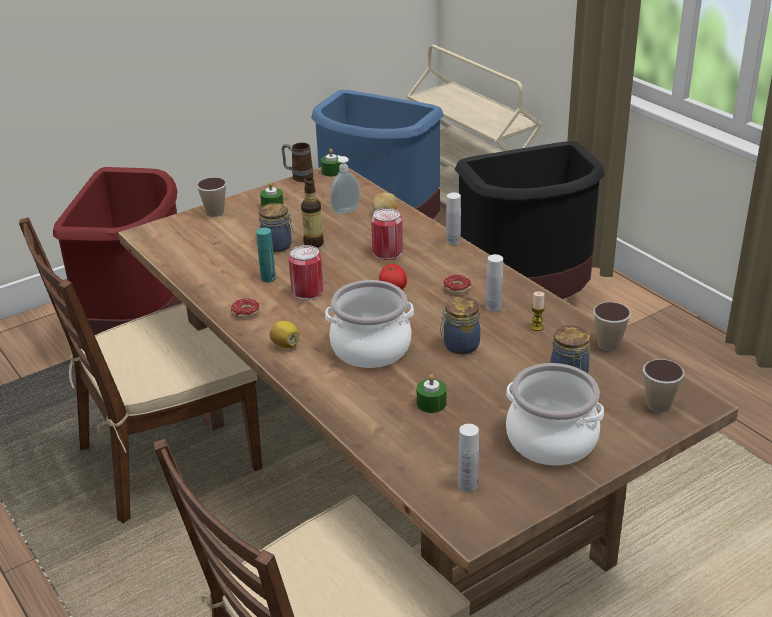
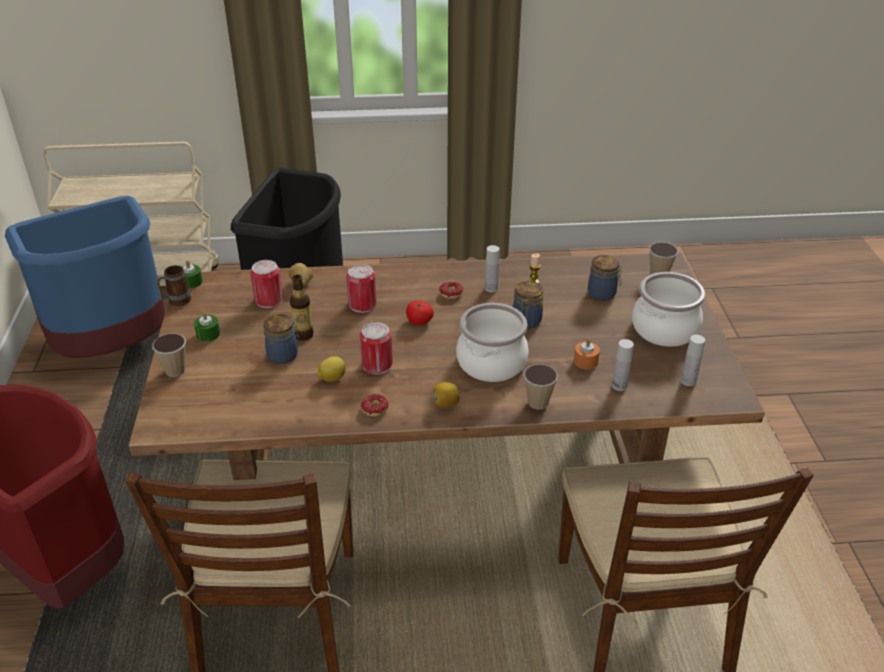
camera: 60 degrees left, 5 degrees up
(268, 278) = (332, 378): turquoise bottle -> lemon
(345, 210) = (269, 300): soap dispenser -> can
(431, 403) = (585, 361): green candle -> orange candle
(453, 241) = (382, 269): white bottle -> white bottle (619, 386)
(608, 345) = (580, 264): cup -> cup (538, 402)

